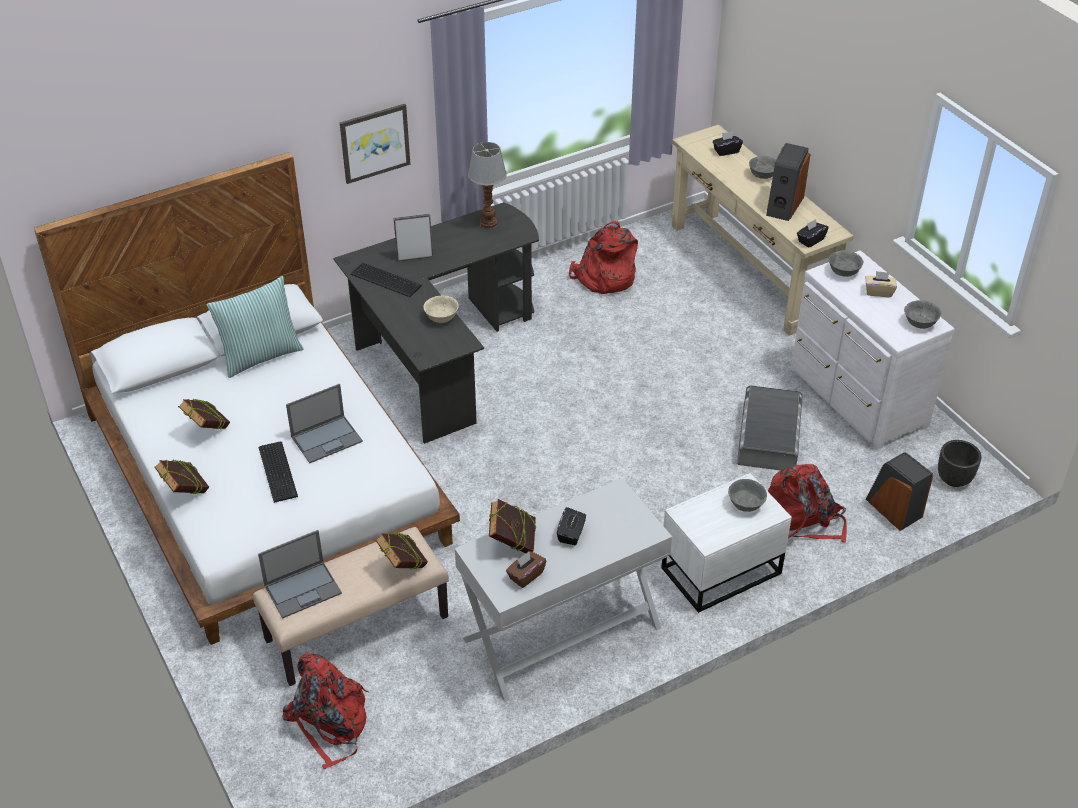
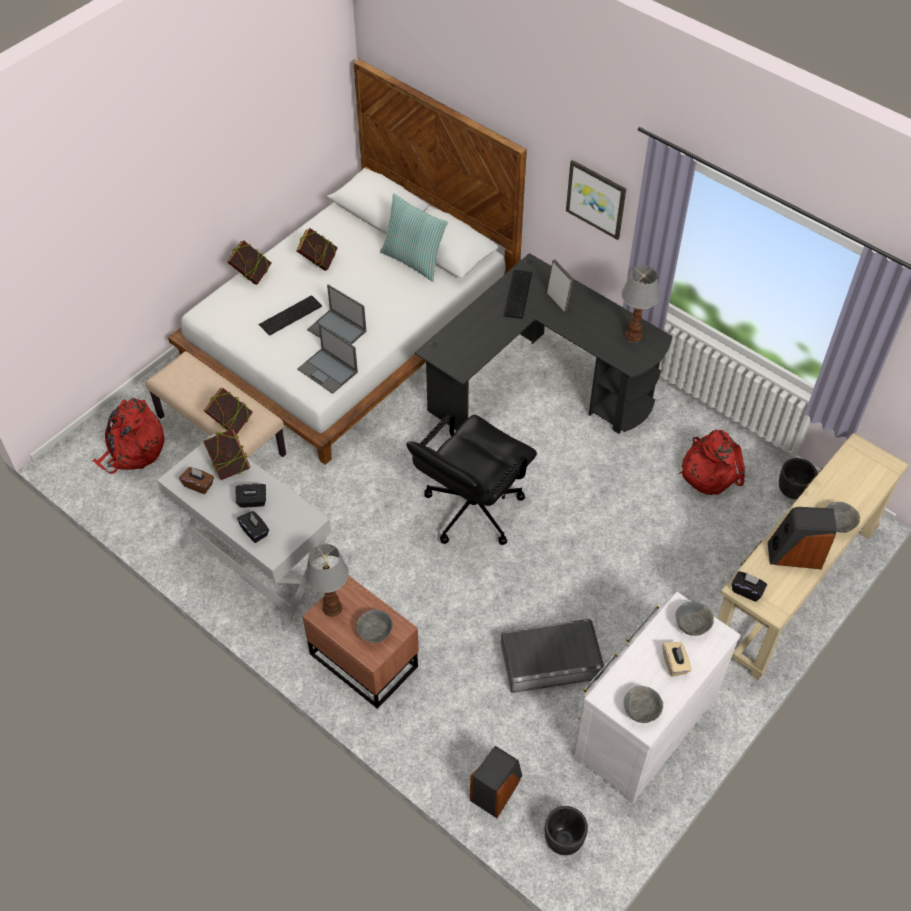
camera: 70 degrees right, 10 degrees up
(303, 589) = (192, 374): laptop -> laptop (328, 371)
(441, 318) = (486, 344): beige bowl -> none
(571, 443) = (471, 509): none -> black office chair
(649, 238) = (792, 490): none -> black planter
(704, 530) = (332, 608): none -> table lamp
(718, 570) = (364, 658): white nightstand -> brown nightstand
(726, 151) = (862, 482): black tissue box -> black tissue box (255, 531)
(802, 520) = (449, 712): red backpack -> none

